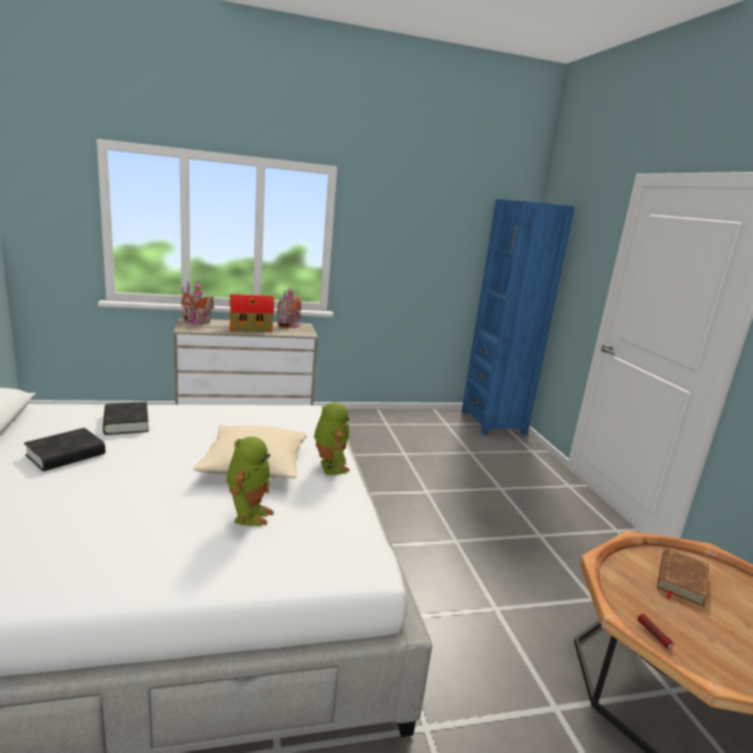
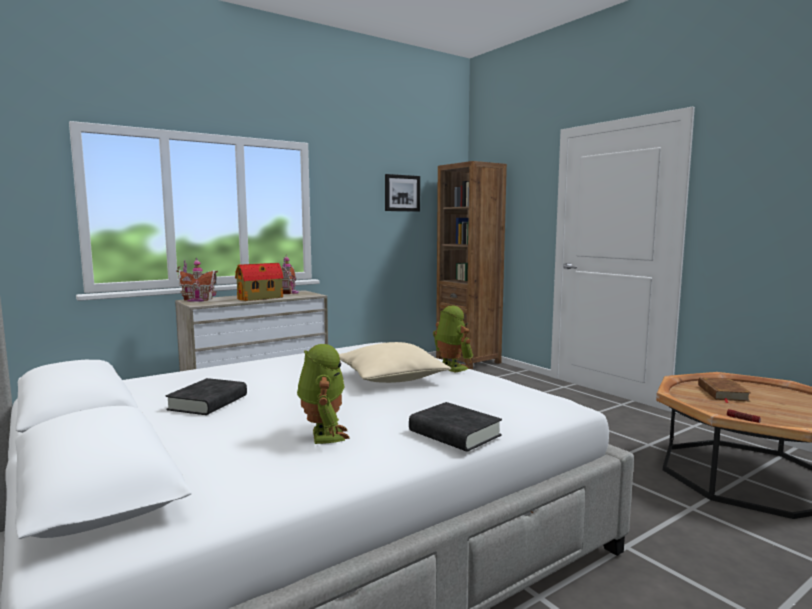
camera: 20 degrees left, 10 degrees down
(126, 423) = (228, 376): black book -> black book (454, 433)
(249, 514) = (441, 398): toy robot -> toy robot (323, 435)
(445, 227) = (402, 193): none -> picture
(493, 422) = (468, 361): blue bookcase -> brown bookcase

